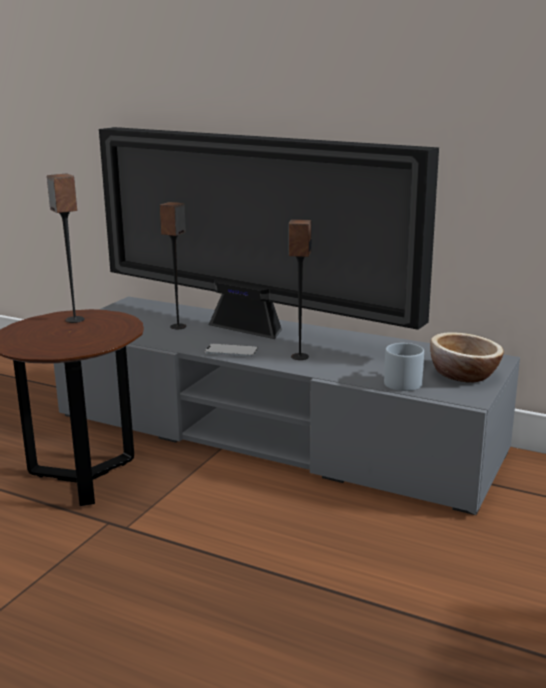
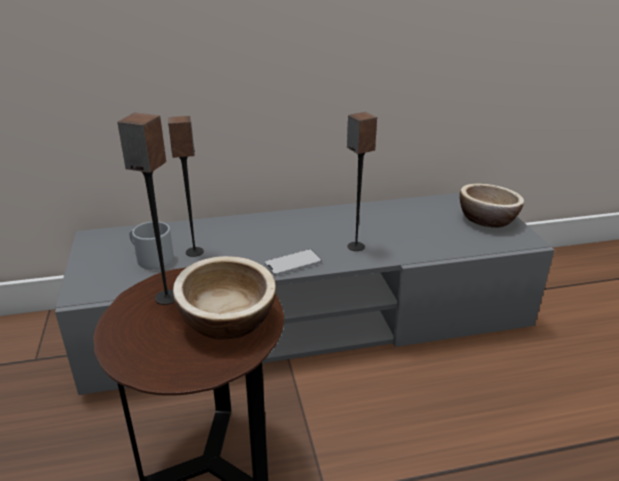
camera: 40 degrees left, 10 degrees up
(83, 338) = (227, 320): none -> bowl
(251, 329) = (268, 231): television -> none
(399, 381) = (461, 243): grey mug -> grey mug (150, 258)

